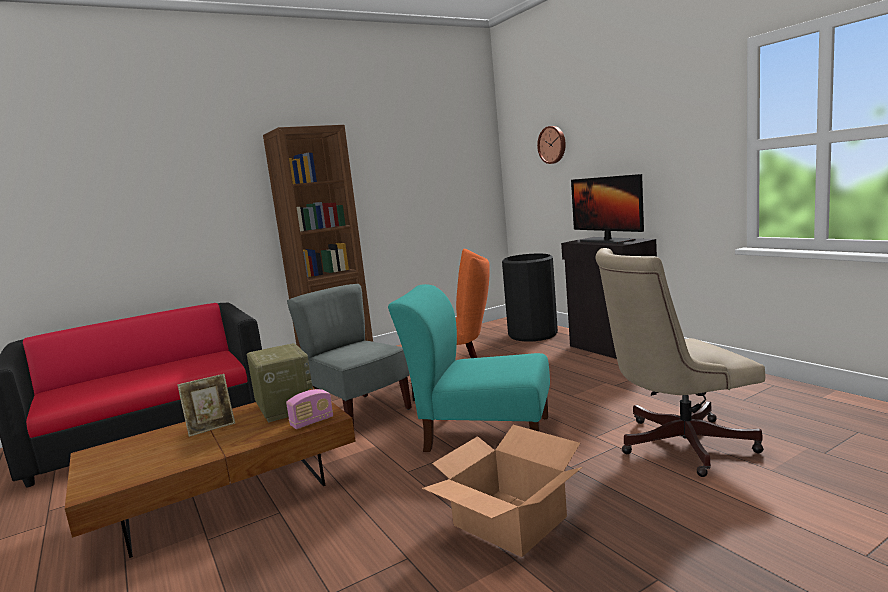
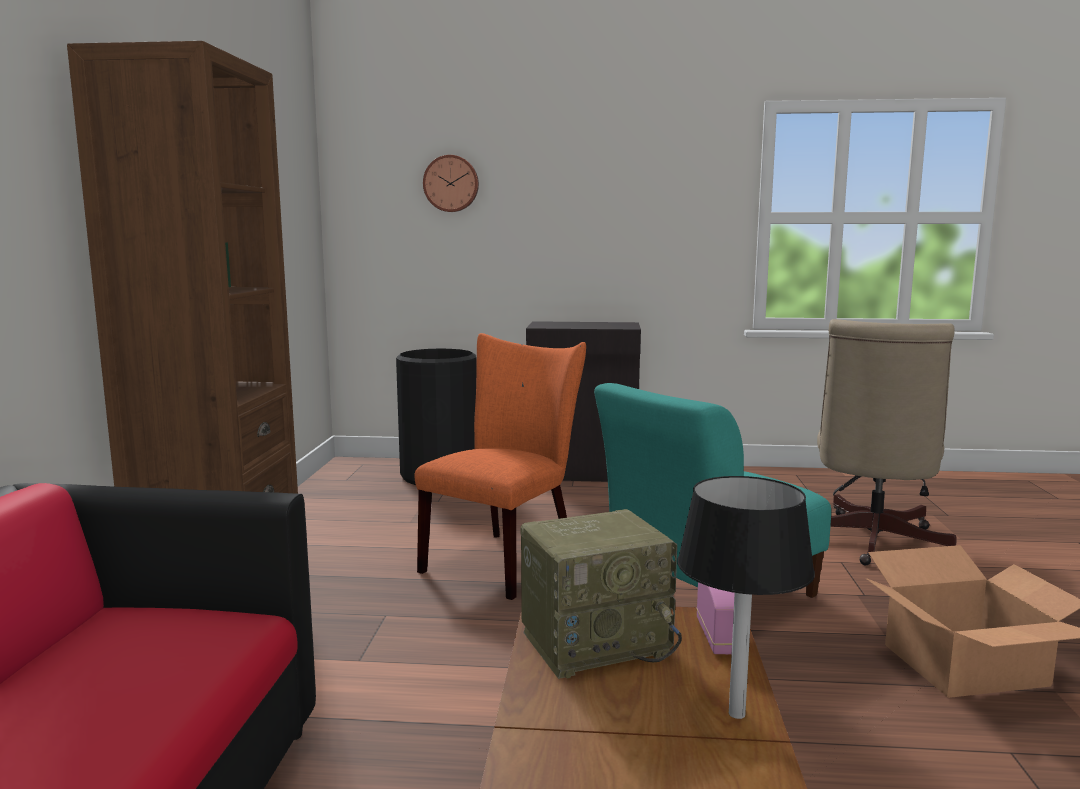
camera: 55 degrees left, 0 degrees up
(211, 427) = (591, 728): picture frame -> none
(241, 443) = (736, 713): none -> black table lamp
(284, 407) = (596, 642): radio -> radio turned 150 degrees clockwise
(360, 413) = (478, 646): grey chair -> none
(607, 240) = (584, 324): monitor -> none

